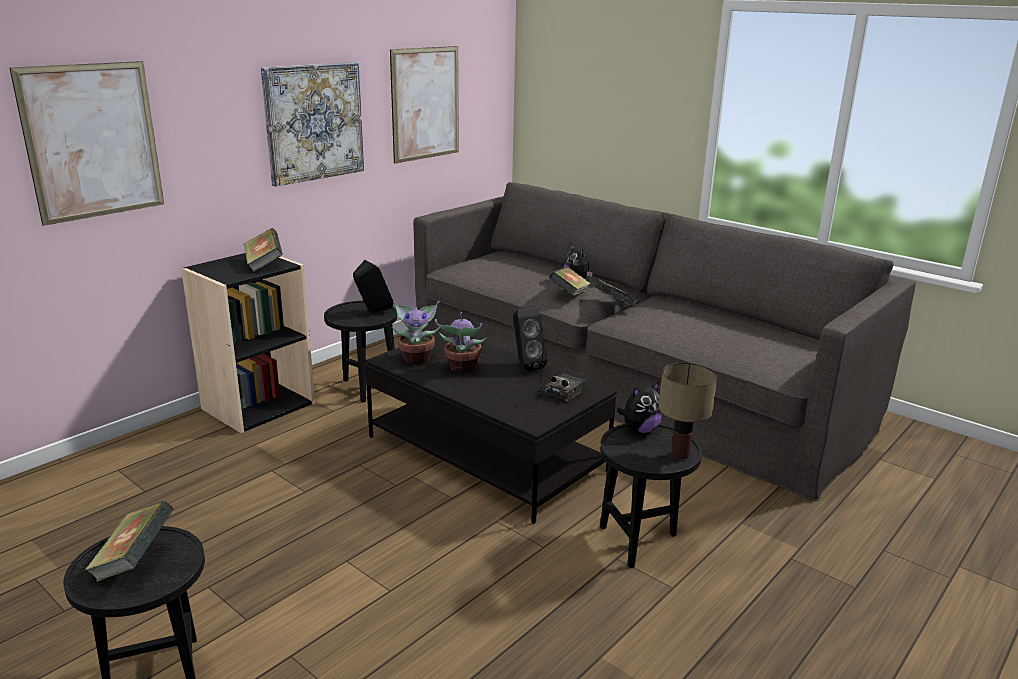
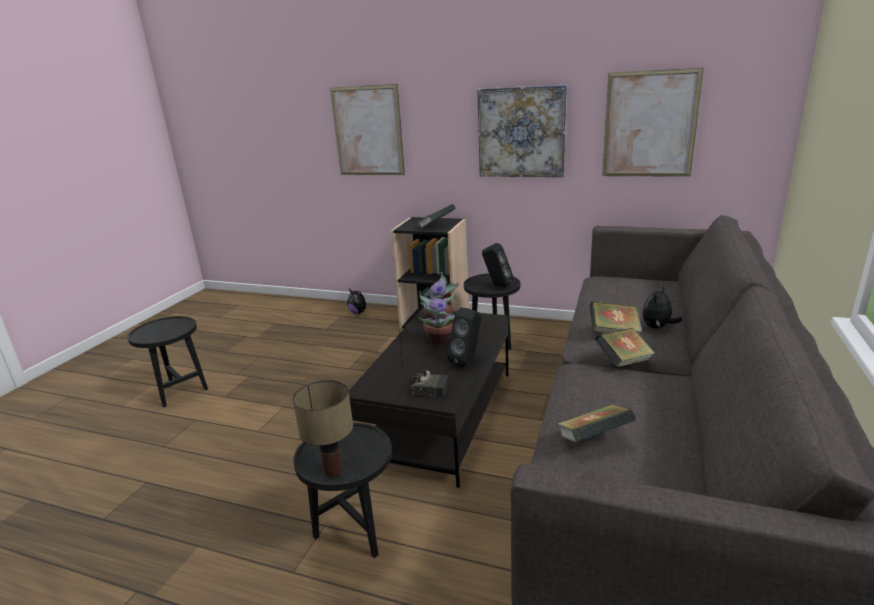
camera: 70 degrees right, 0 degrees up
(134, 561) = (166, 328): book -> book (593, 440)
(640, 430) = (374, 440): plush toy -> plush toy (358, 312)

